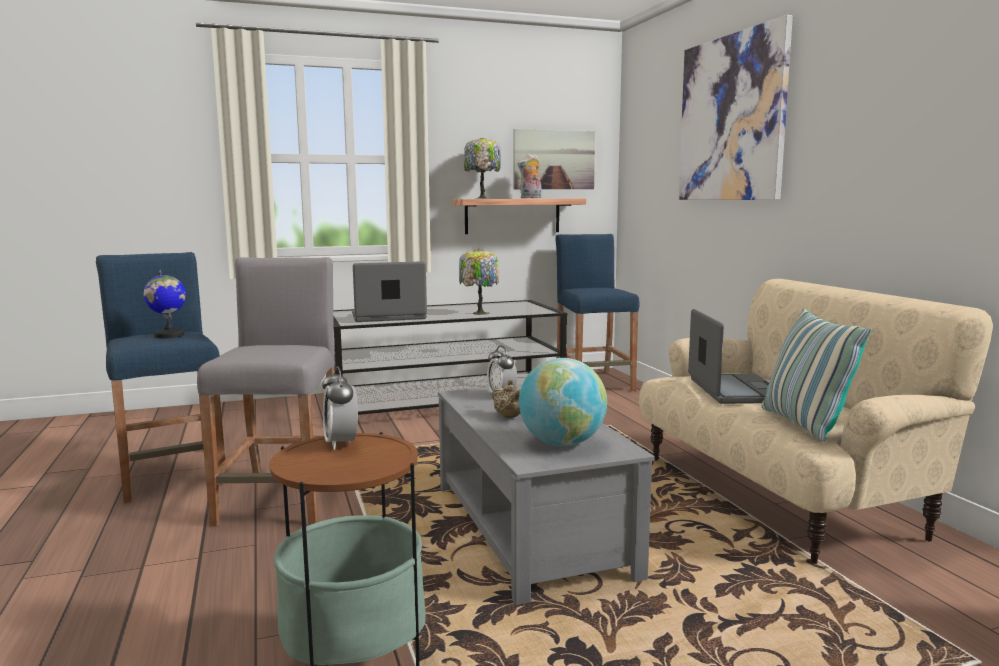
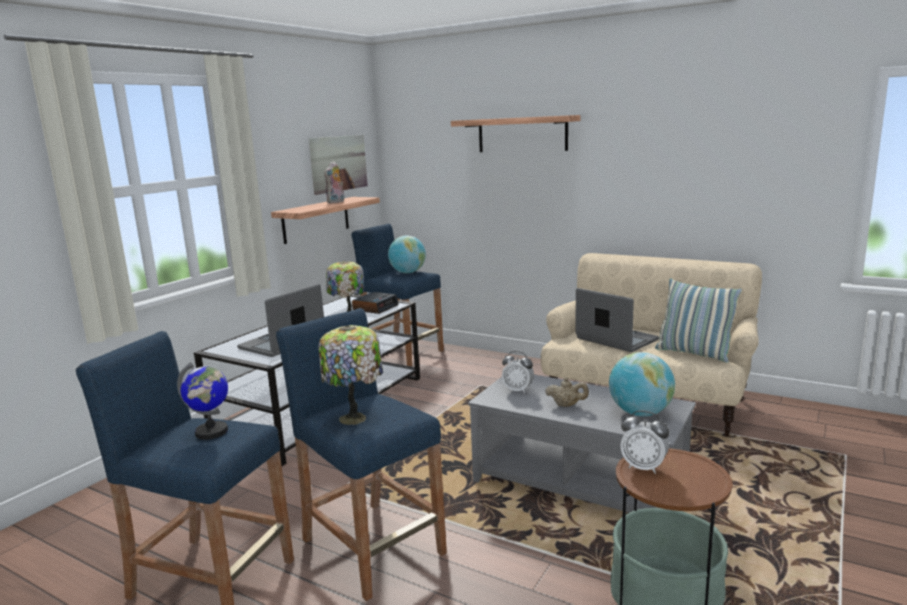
camera: 40 degrees left, 5 degrees up
(283, 498) = (372, 546): grey stool -> blue stool
(482, 198) = (303, 208): table lamp -> table lamp (355, 418)
(522, 310) = (375, 307): none -> alarm clock
(604, 288) = (408, 272): none -> globe
(731, 118) = (522, 134): picture -> shelf

